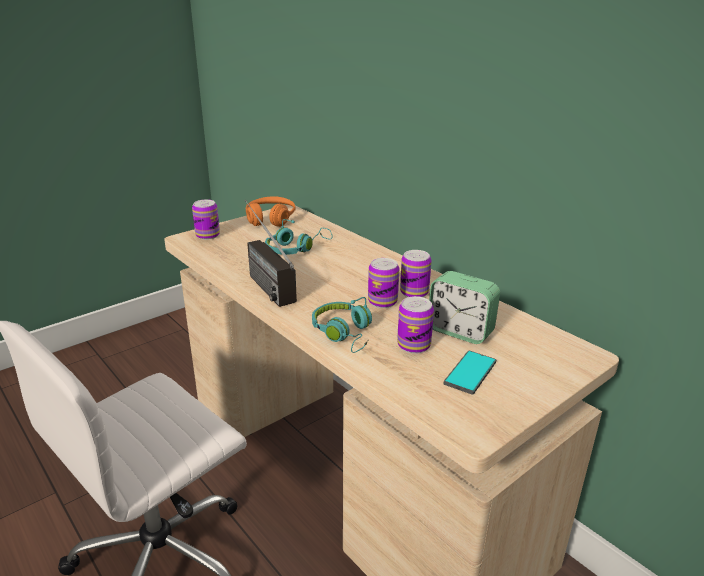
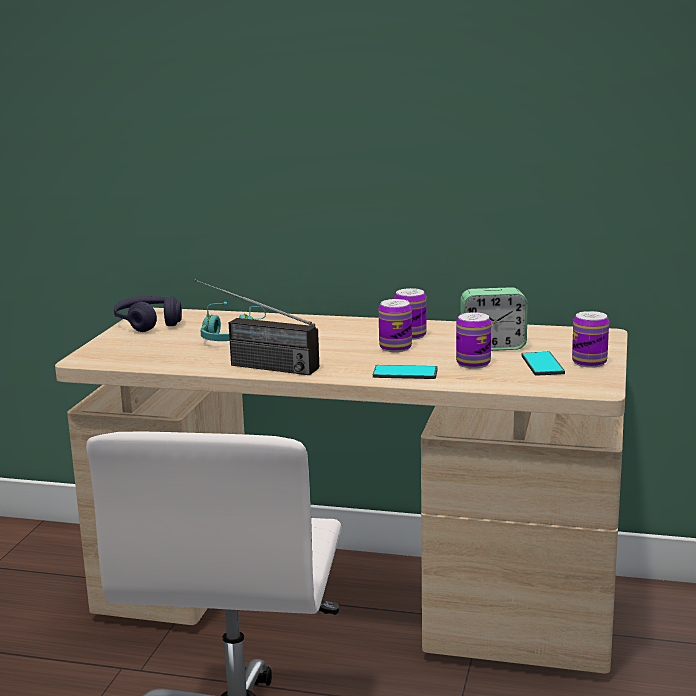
camera: 35 degrees left, 10 degrees down
(207, 235) = (106, 351): can -> can (589, 362)
(270, 219) = (149, 323): orange headphones -> purple headphones
(345, 334) = (405, 373): turquoise headphones -> phone

